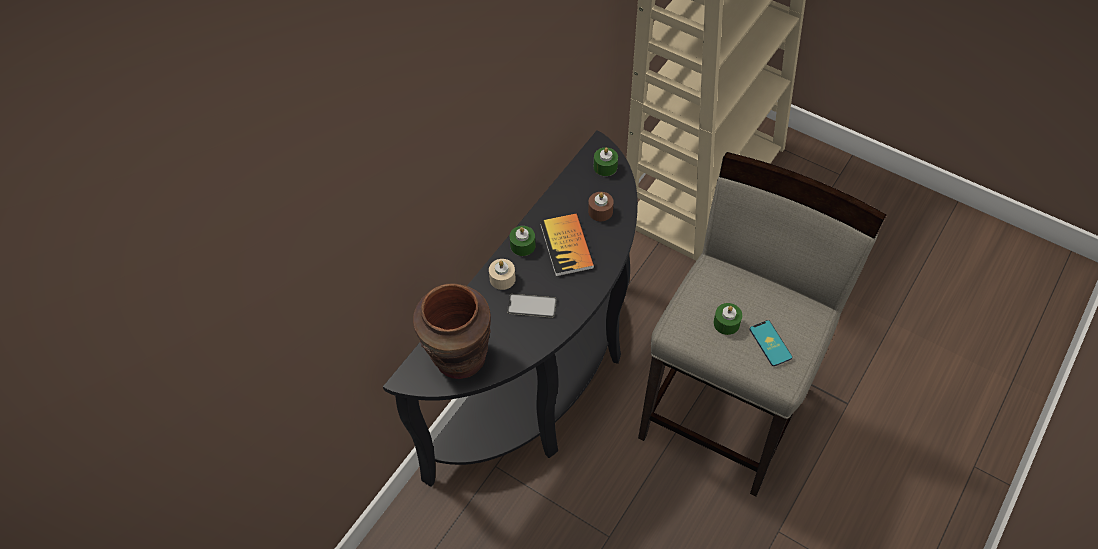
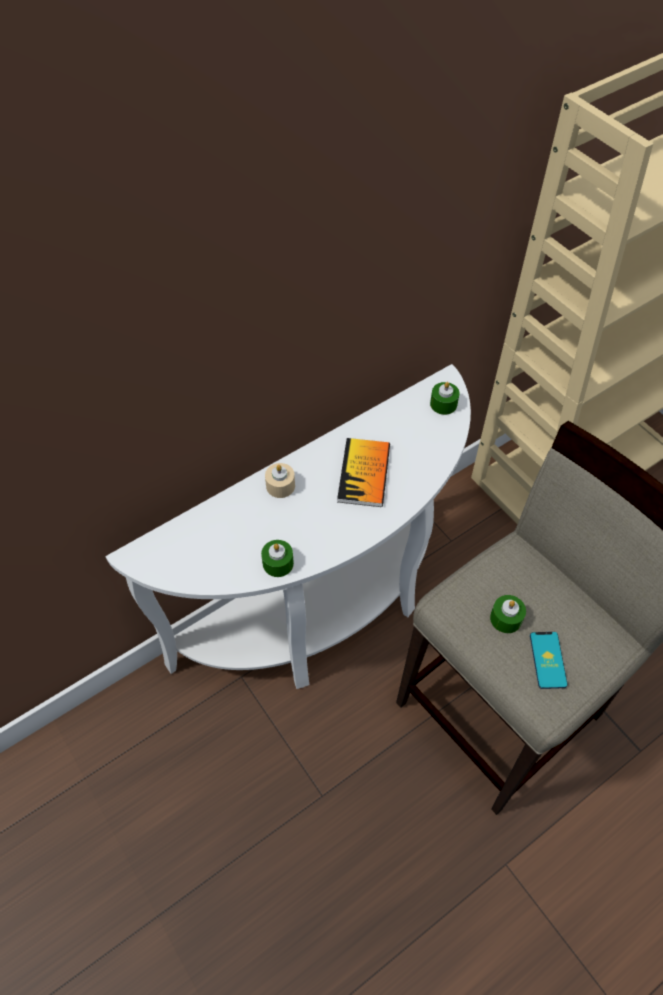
camera: 20 degrees right, 0 degrees up
(459, 358) = (196, 554): brown vase -> none
(522, 245) = (318, 458): green candle -> green candle (278, 563)
(532, 306) = (297, 524): phone -> none
(545, 383) = (326, 611): black console table -> white console table
(600, 211) = (417, 449): brown candle -> none

